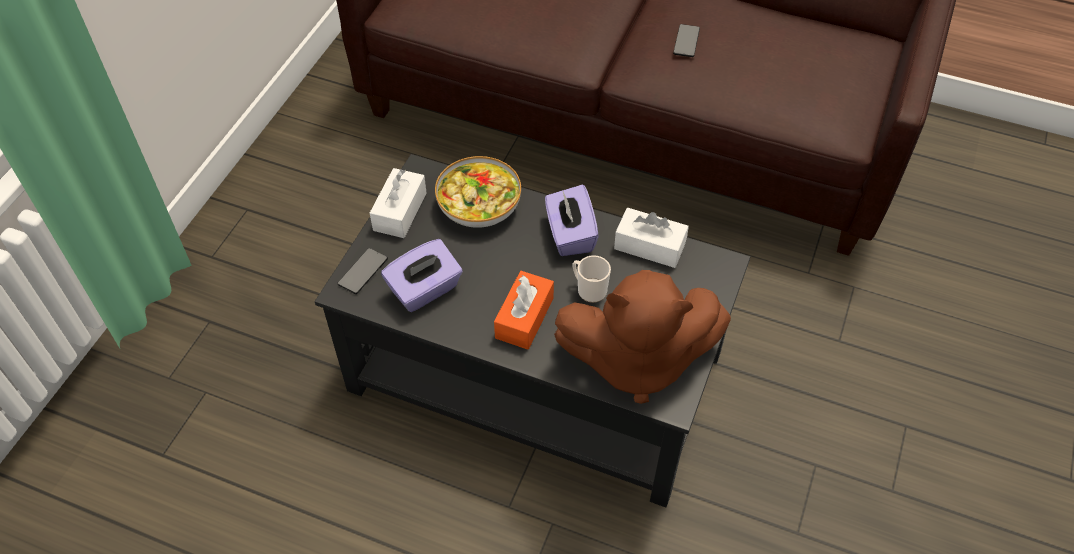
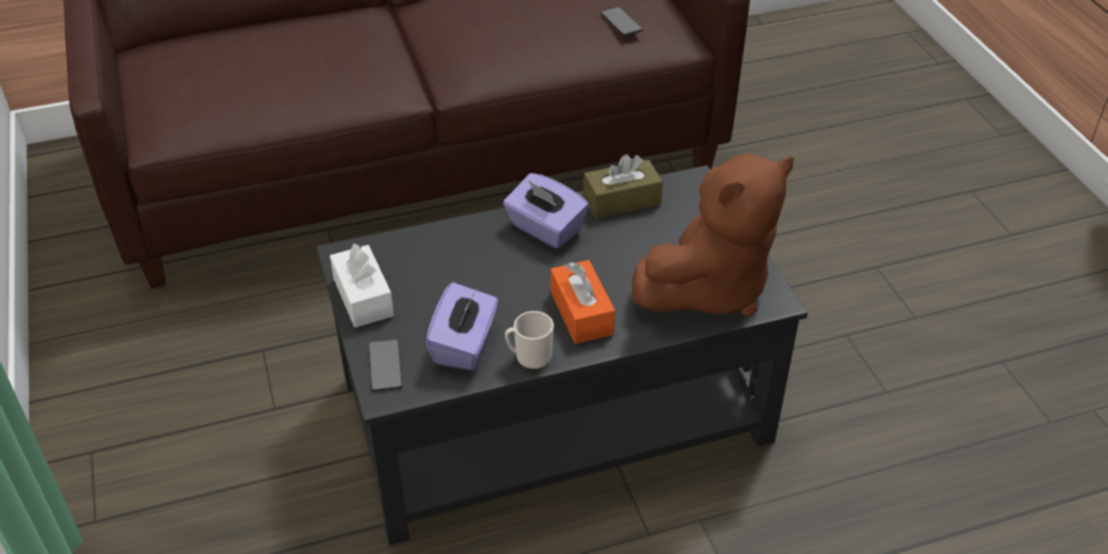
camera: 40 degrees left, 10 degrees down
(479, 205) = (435, 250): bowl -> none
(589, 289) = (610, 260): mug -> mug (529, 357)
(649, 246) = (621, 201): white tissue box -> brown tissue box
(686, 41) = (482, 33): phone -> phone (621, 22)

